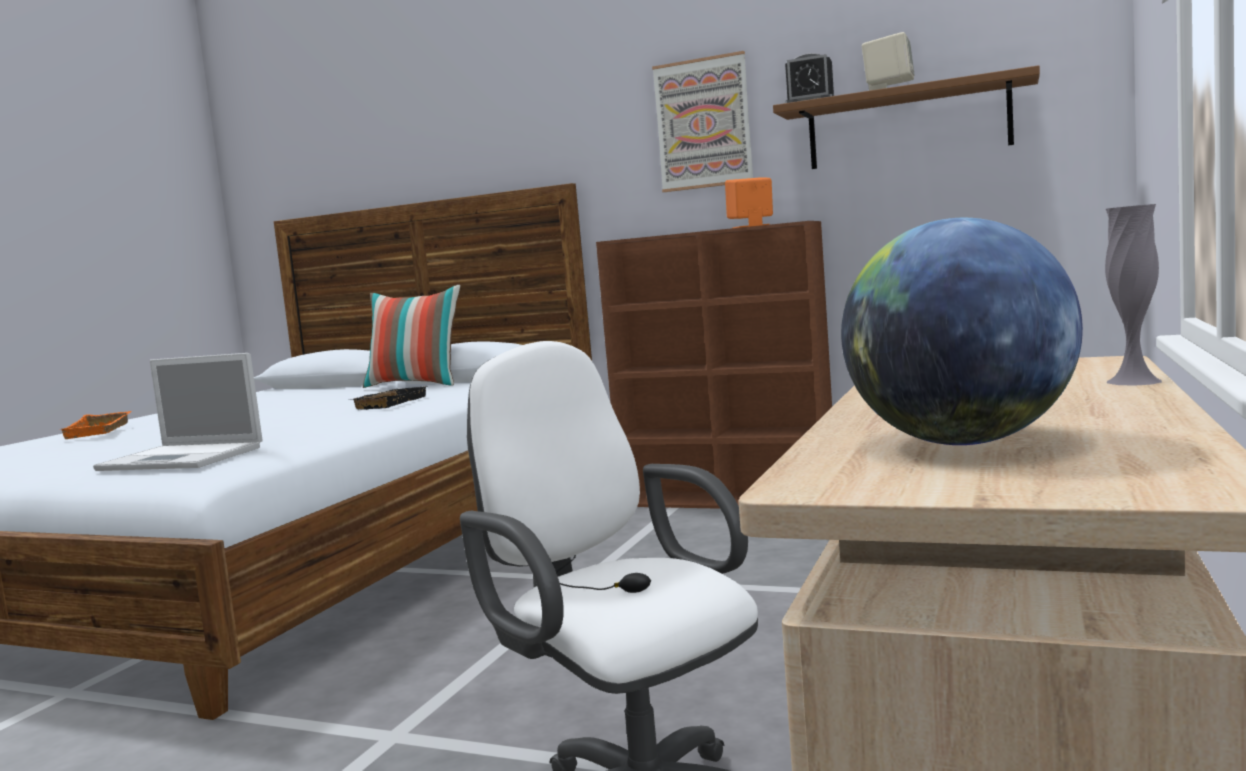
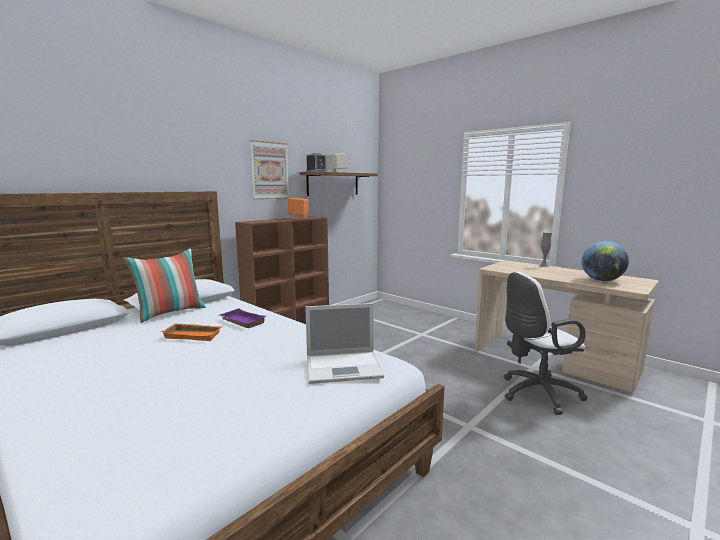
camera: 70 degrees left, 5 degrees up
(101, 431) = (135, 401): orange tray -> orange tray (194, 335)
(184, 458) = (345, 367): laptop -> laptop turned 45 degrees clockwise
(389, 403) = (241, 321): black tray -> purple tray

